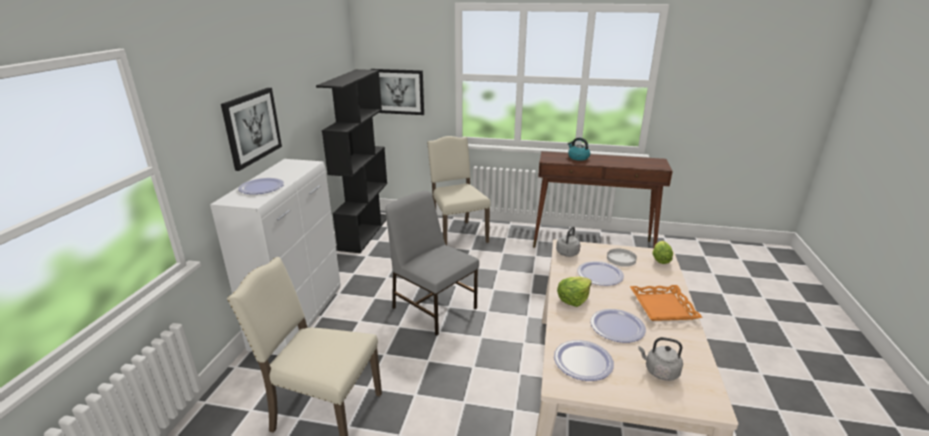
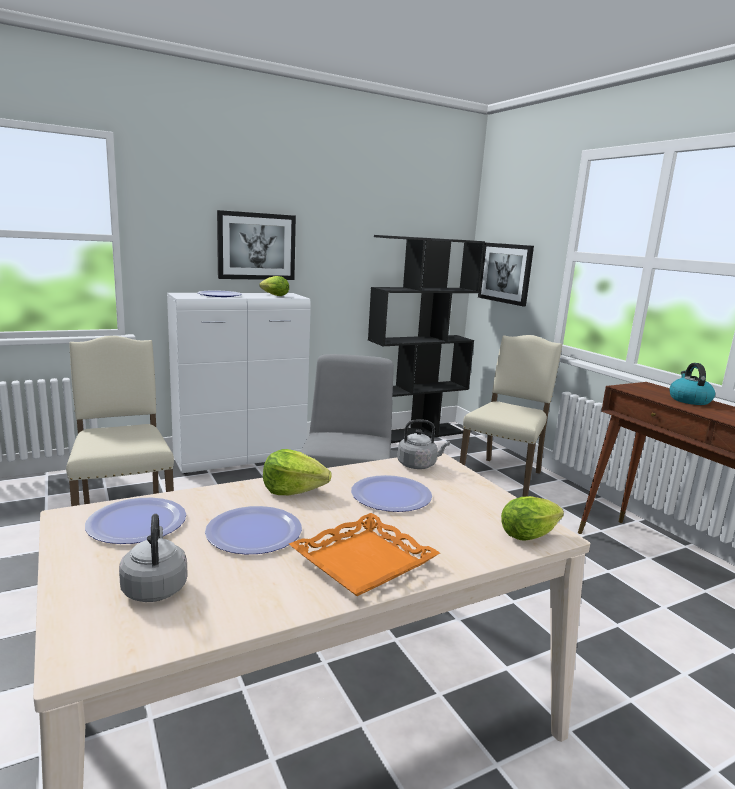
camera: 50 degrees right, 10 degrees down
(291, 169) = (273, 295): none -> lettuce
(621, 259) = (467, 503): white plate -> none

